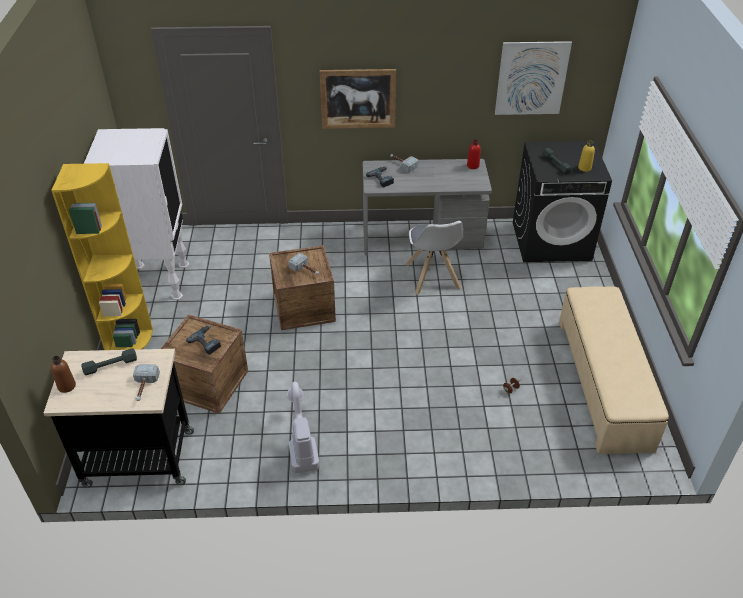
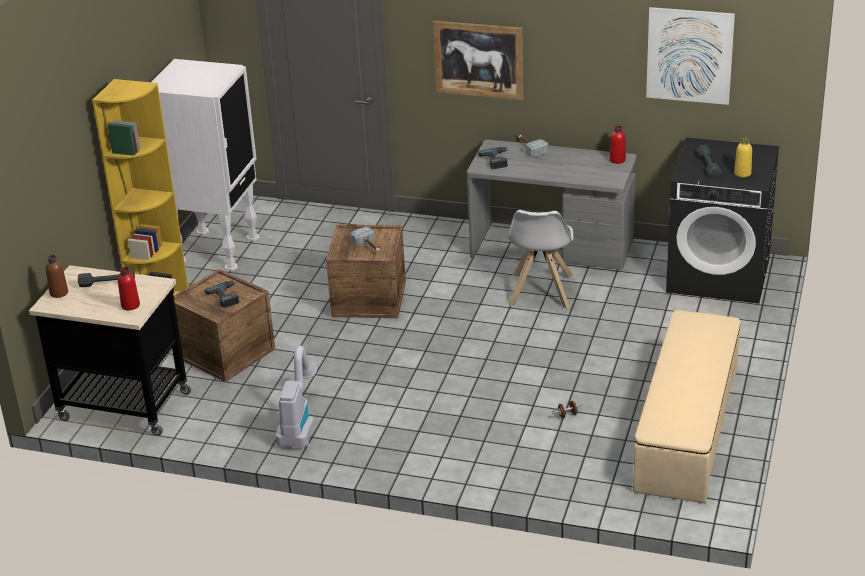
camera: 20 degrees right, 10 degrees down
(144, 387) = (130, 305): hammer -> red bottle

